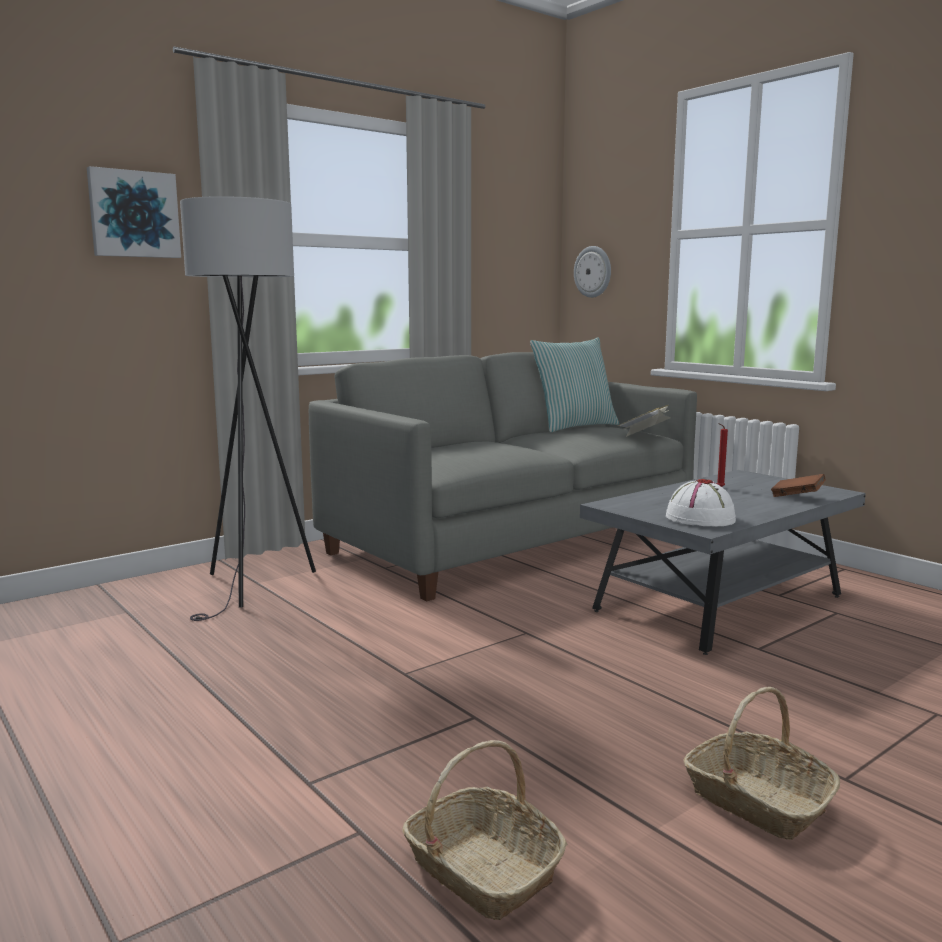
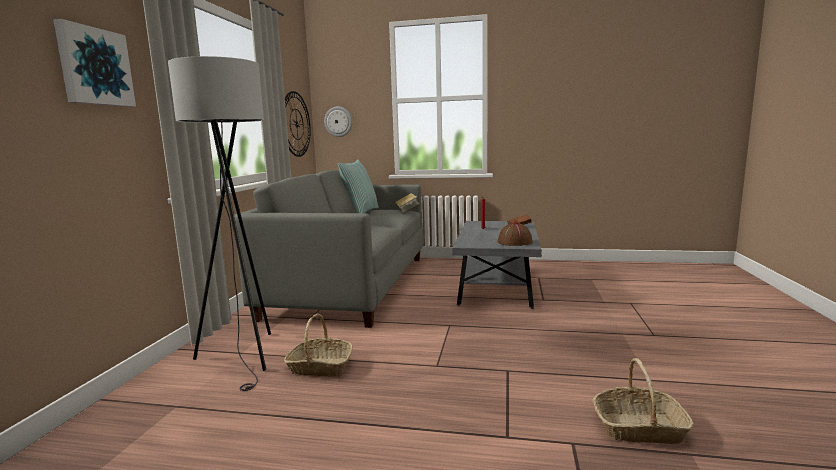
camera: 40 degrees left, 0 degrees up
(512, 276) = (296, 124): none -> wall clock
(699, 518) = (514, 242): white hat -> brown hat
(756, 801) = (650, 354): basket -> basket (320, 367)

